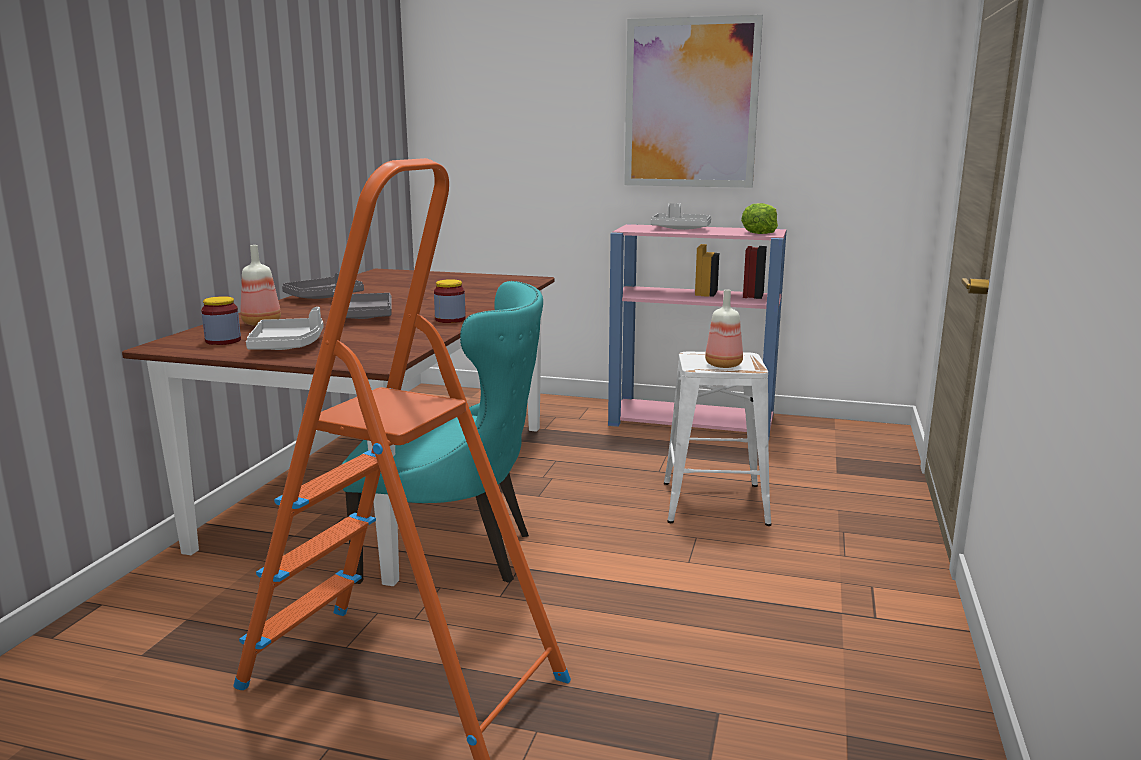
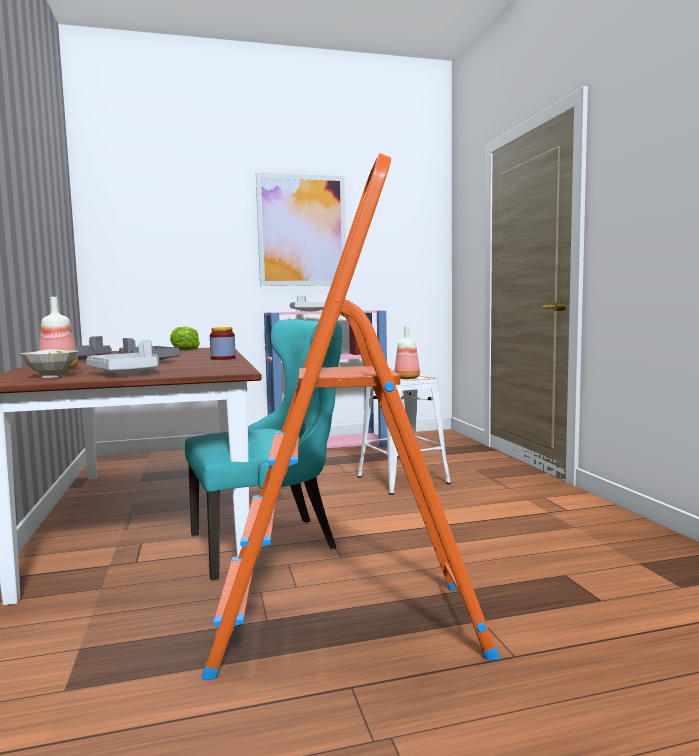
camera: 30 degrees left, 10 degrees down
(223, 341) = (52, 376): jar -> white bowl
(759, 232) = (364, 310): lettuce -> lettuce (186, 349)

